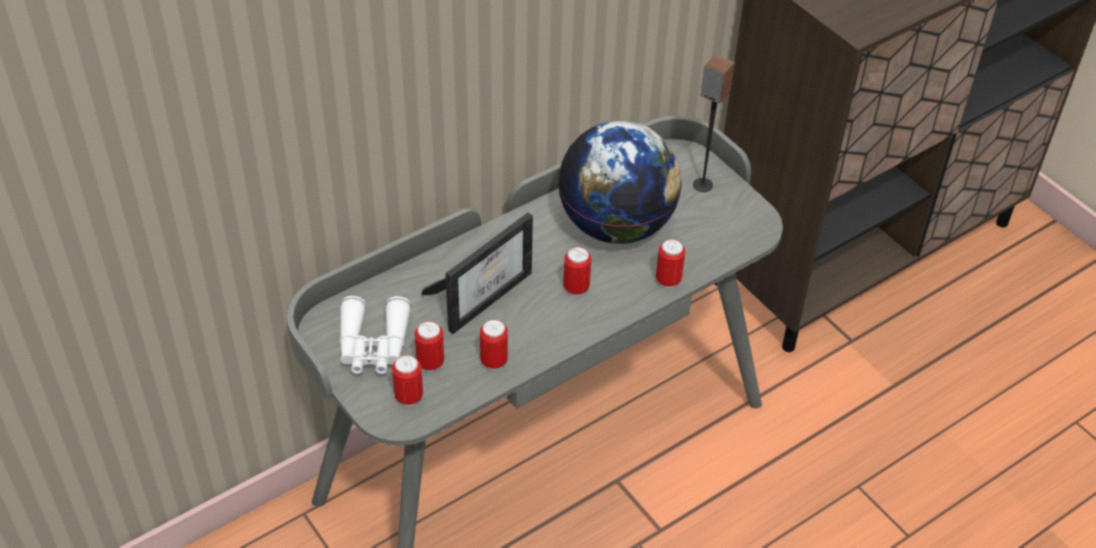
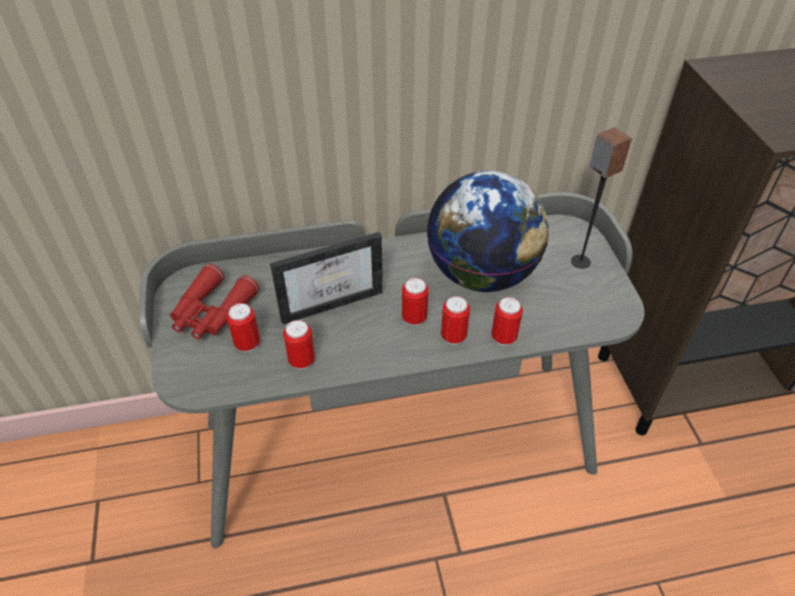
camera: 25 degrees right, 0 degrees up
(373, 345) = (212, 313): white binoculars -> red binoculars
(409, 397) = (209, 368): can -> can (453, 336)

